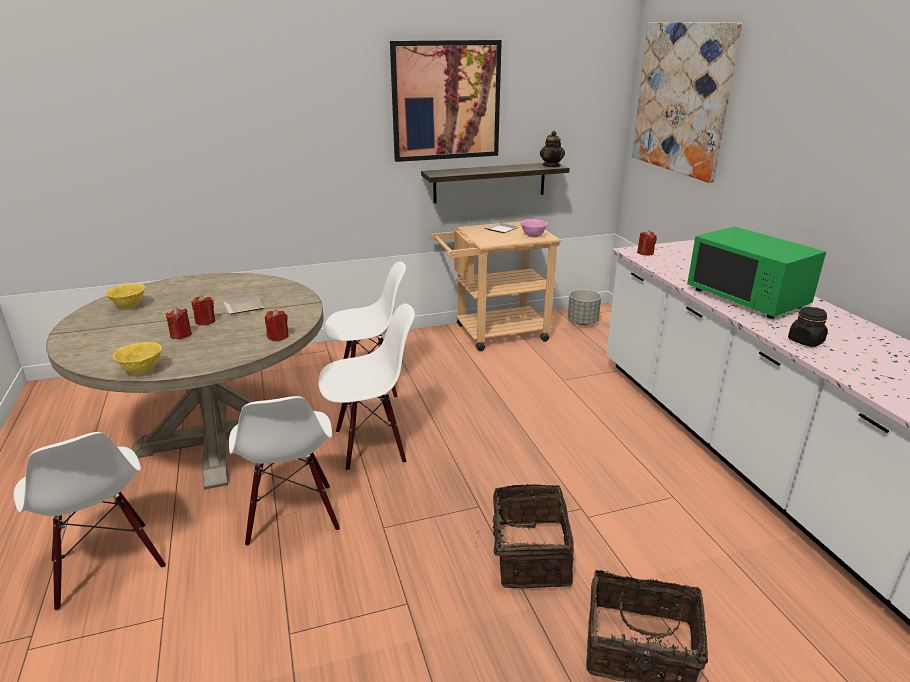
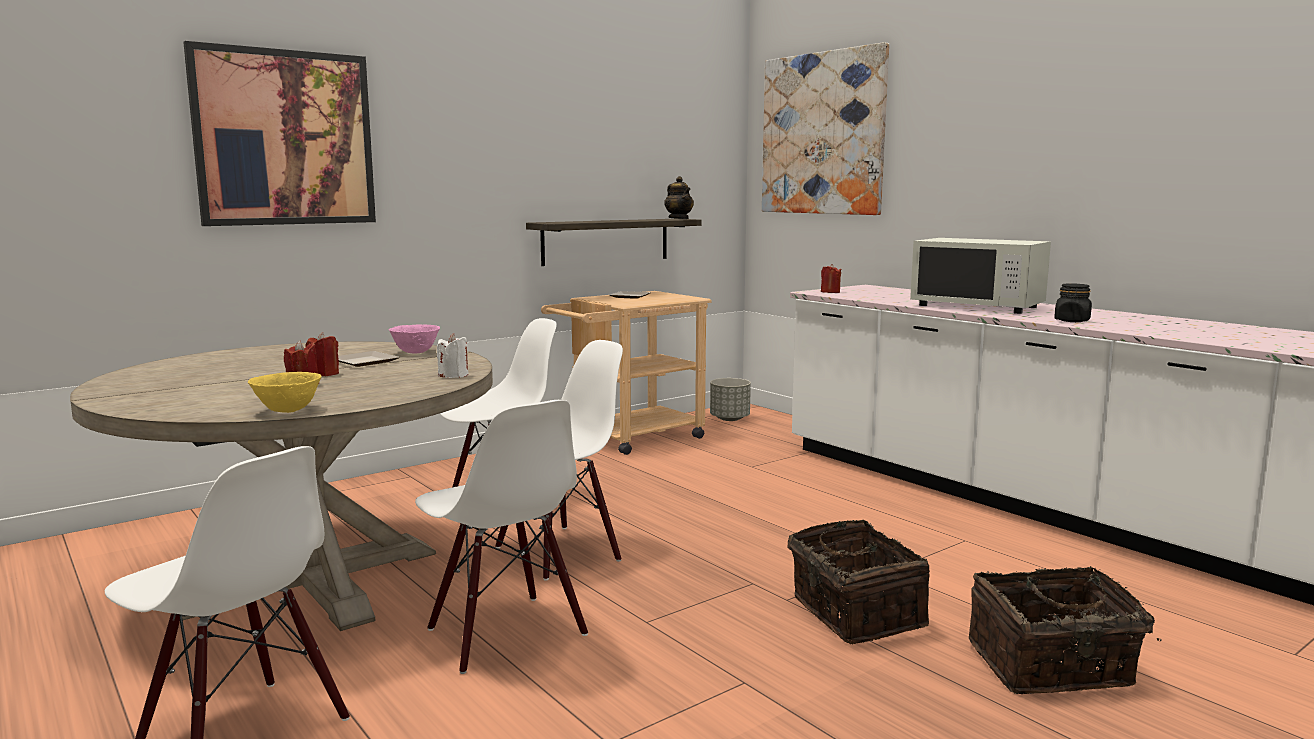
camera: 20 degrees left, 15 degrees down
(129, 306) = (175, 373): yellow bowl -> none
(278, 336) = (454, 375): red candle -> white candle
(446, 101) = (554, 136): picture -> picture (285, 138)
(533, 236) = (676, 298): pink bowl -> pink bowl (416, 352)
(747, 298) = (977, 306): green microwave -> white microwave

